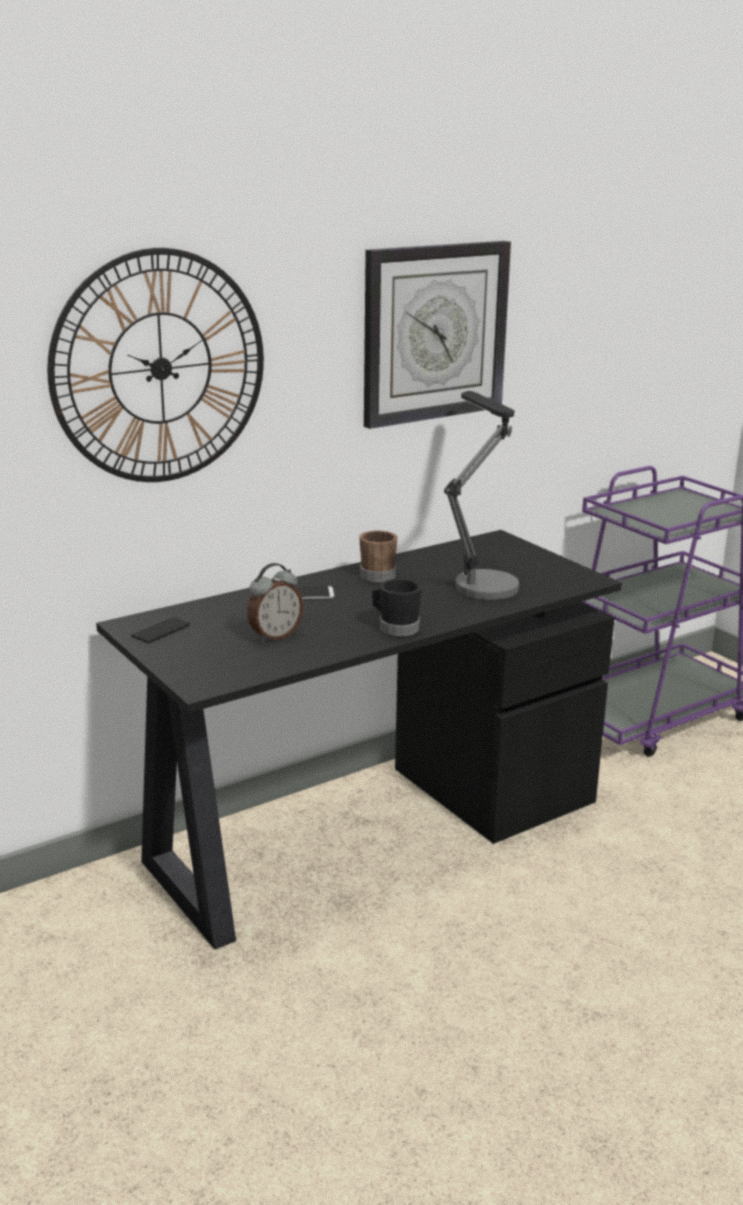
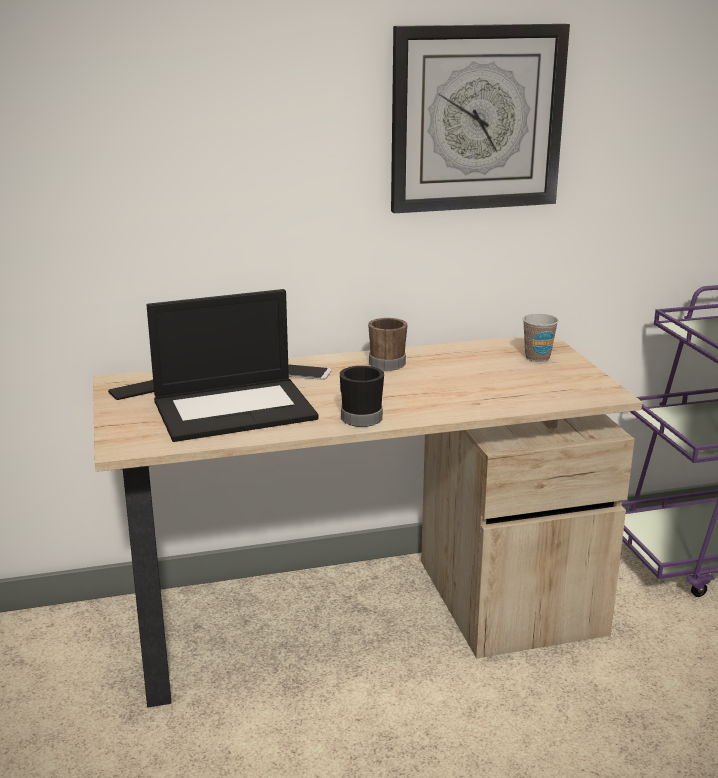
camera: 20 degrees right, 0 degrees up
(160, 368) = (161, 134): wall clock -> none
(275, 636) = (235, 409): alarm clock -> laptop
(367, 830) = (358, 618): black desk -> beige desk
(480, 580) = (488, 380): table lamp -> none
(506, 554) = (537, 357): none -> cup

